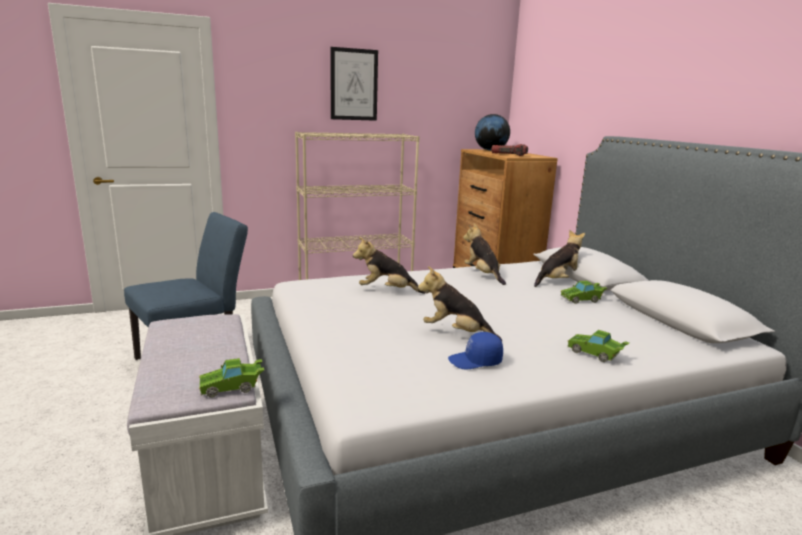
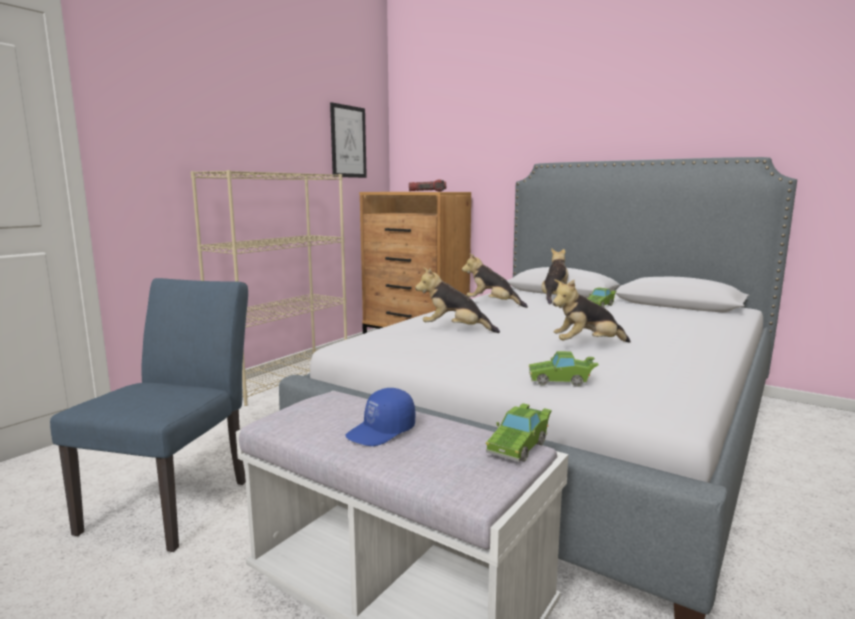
camera: 35 degrees left, 5 degrees down
(354, 84) = (249, 114): picture -> picture (348, 142)
(386, 291) = (455, 330): plush toy -> plush toy turned 45 degrees clockwise
(475, 361) = (651, 358): blue cap -> blue cap (381, 432)
(490, 150) = (389, 191): globe -> none
(596, 354) = (697, 333): green toy car -> green toy car (561, 381)

